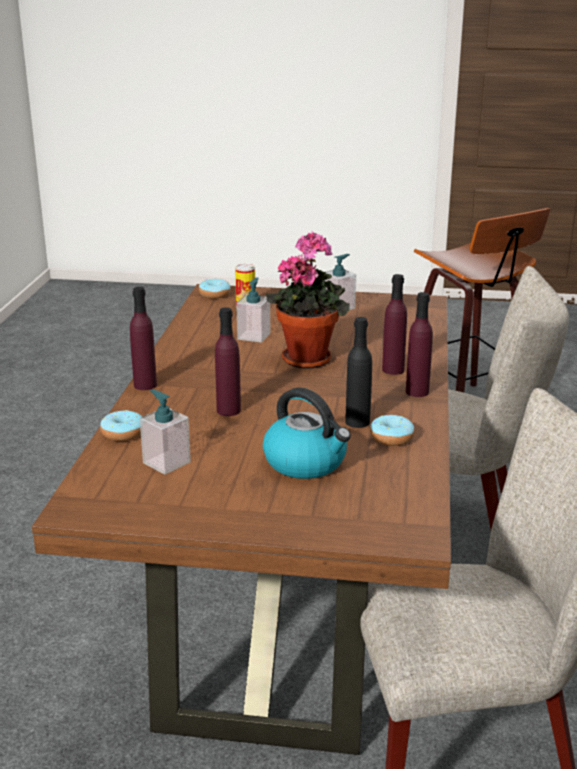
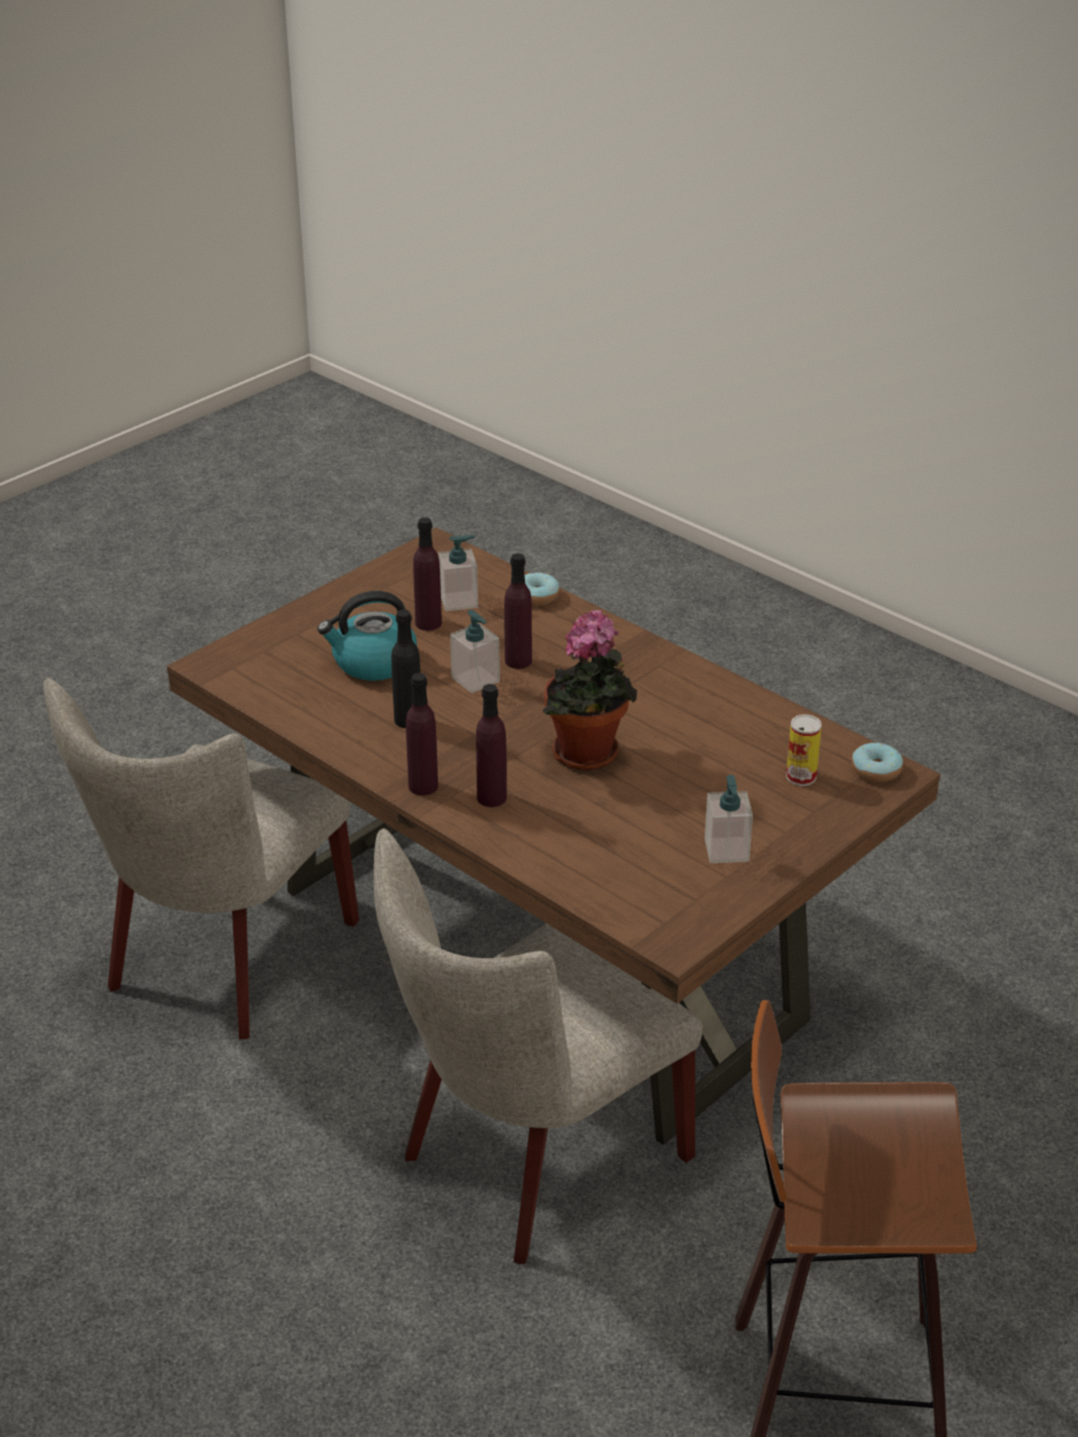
camera: 125 degrees right, 10 degrees up
(145, 385) = (630, 636): purple bottle -> purple bottle (428, 623)
(254, 336) = (693, 745): soap dispenser -> soap dispenser (475, 680)
(391, 438) = (356, 724): donut -> none

